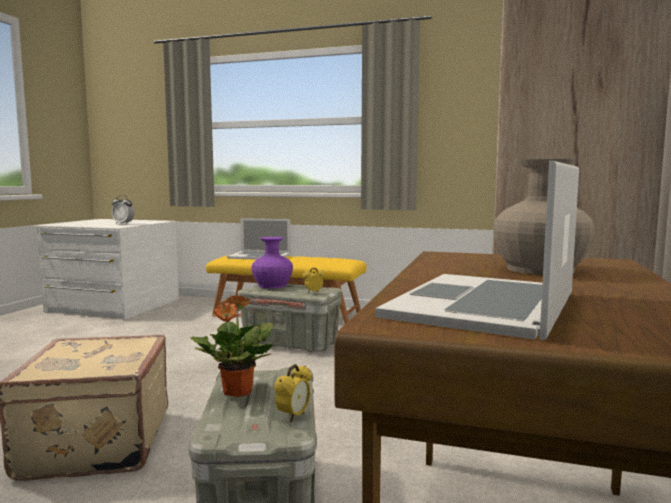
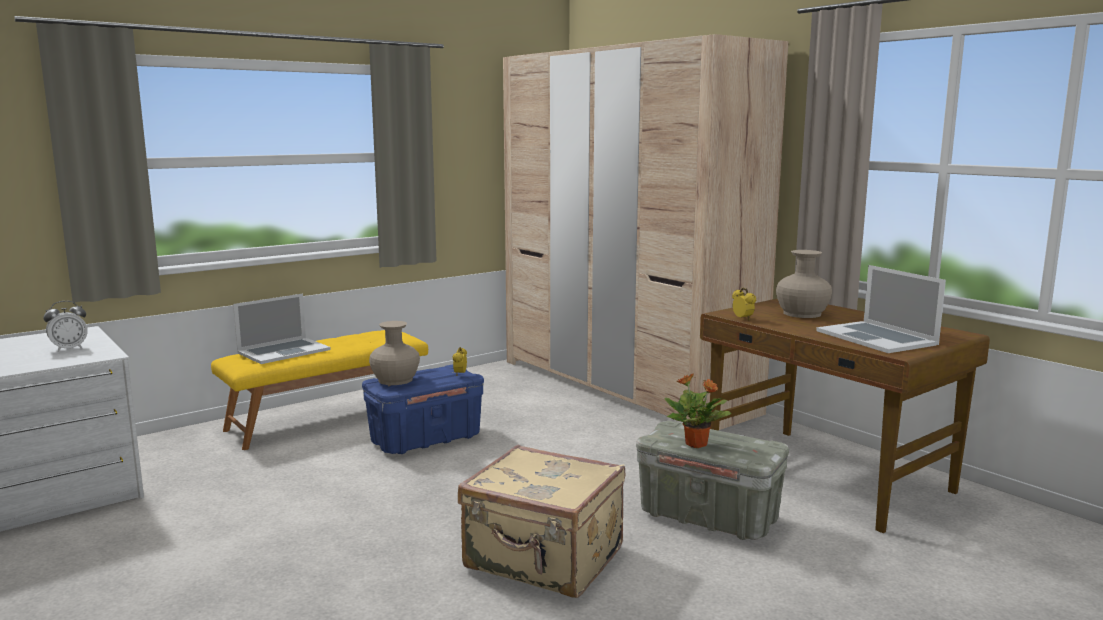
camera: 55 degrees left, 5 degrees up
(272, 285) = (395, 380): purple vase -> beige vase
(291, 343) = (426, 439): grey storage box -> blue storage box
(293, 417) = (753, 439): alarm clock -> alarm clock (742, 319)

